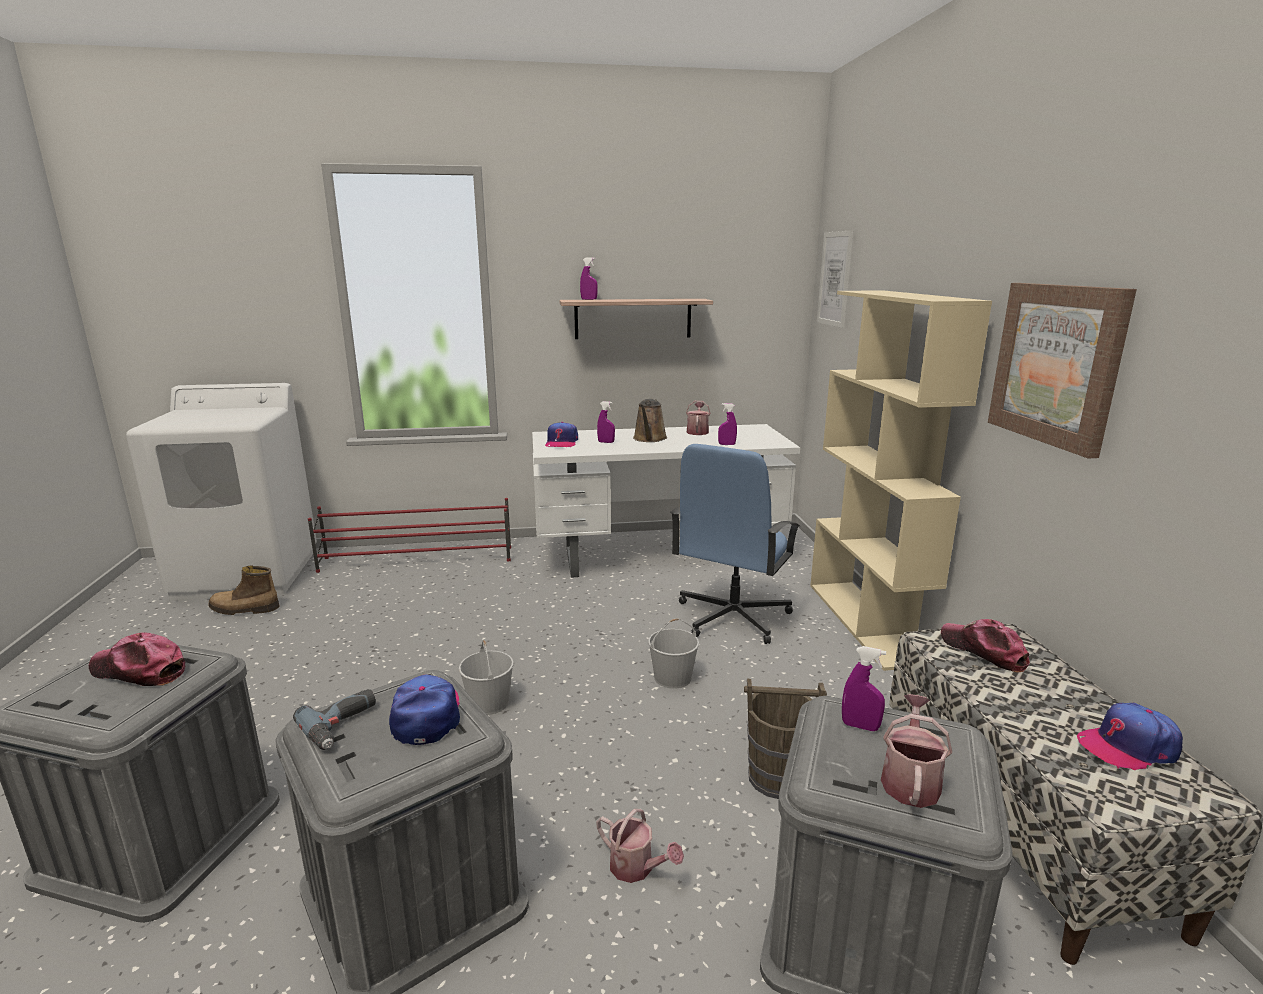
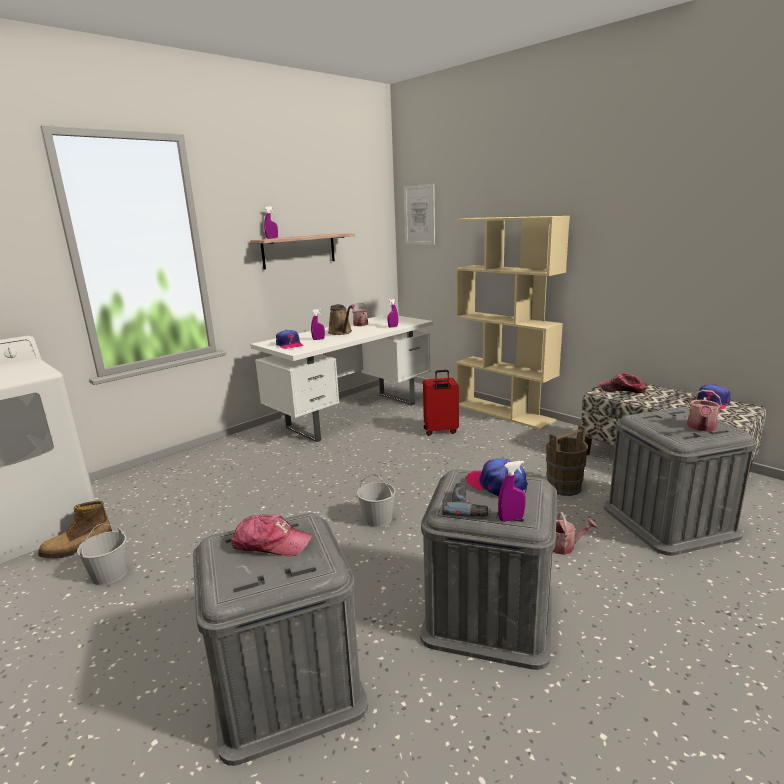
camera: 35 degrees left, 0 degrees up
(139, 671) = (271, 543): cap -> cap turned 150 degrees counterclockwise
(418, 559) = (181, 467): red shoe rack -> none
(673, 677) = (455, 468): white bucket -> white bucket (110, 574)
(731, 617) = (440, 431): blue office chair -> red suitcase
(860, 726) = (656, 419): purple spray bottle -> purple spray bottle (511, 519)
(910, 780) = (701, 427): watering can -> watering can turned 135 degrees counterclockwise
(1057, 364) = (618, 243): picture -> none

